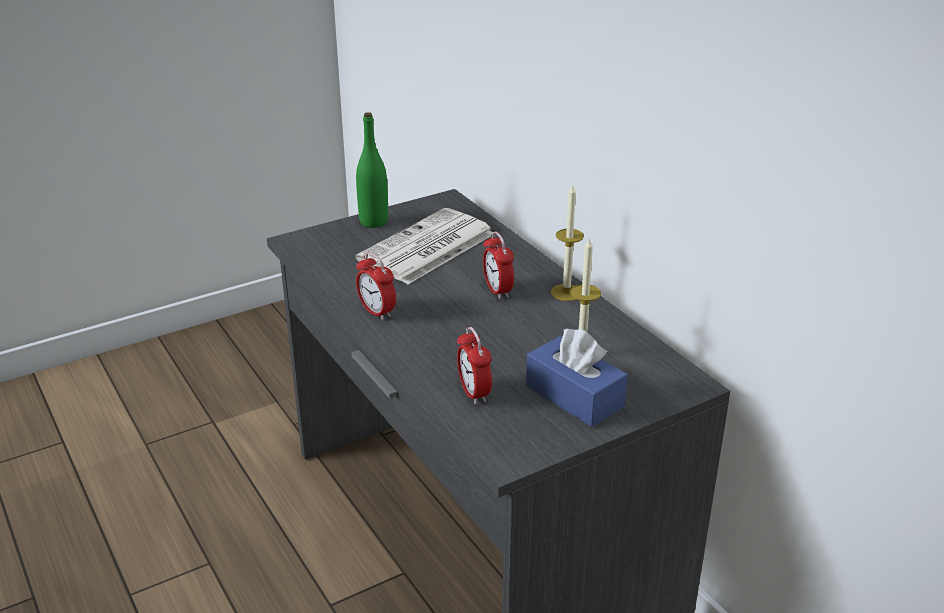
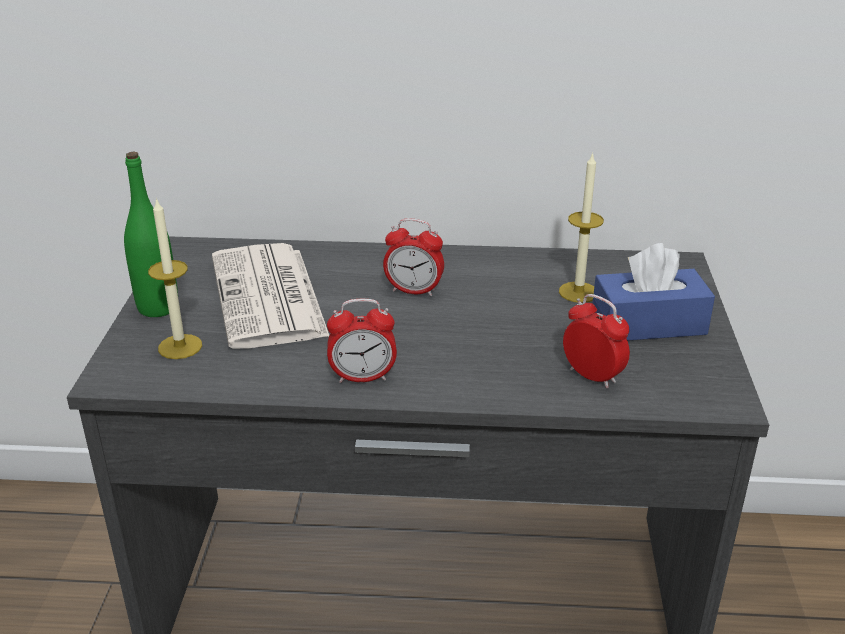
camera: 55 degrees left, 0 degrees up
(474, 393) = (592, 376): alarm clock -> alarm clock turned 150 degrees counterclockwise
(566, 292) = (464, 258): candle -> candle (180, 346)

